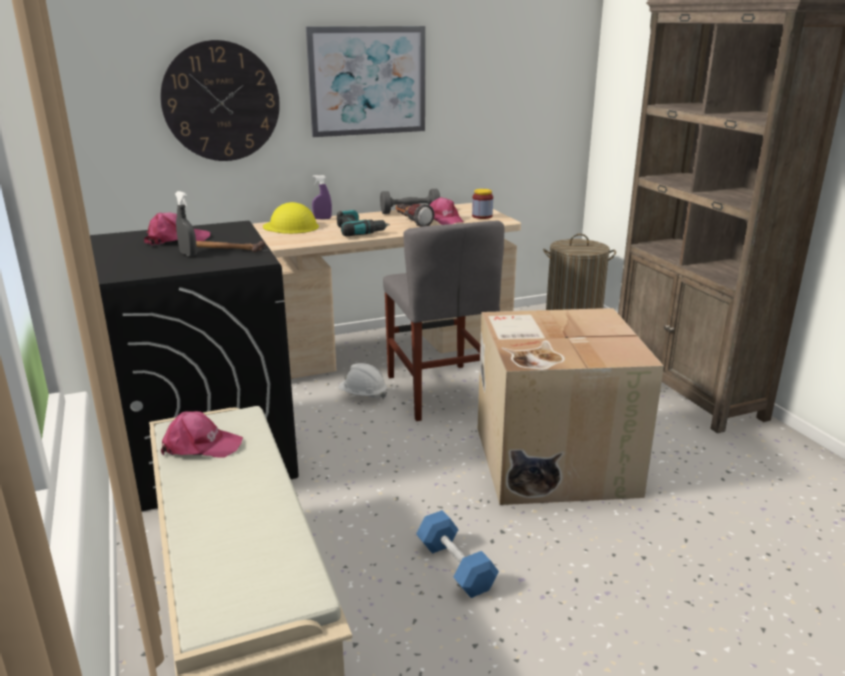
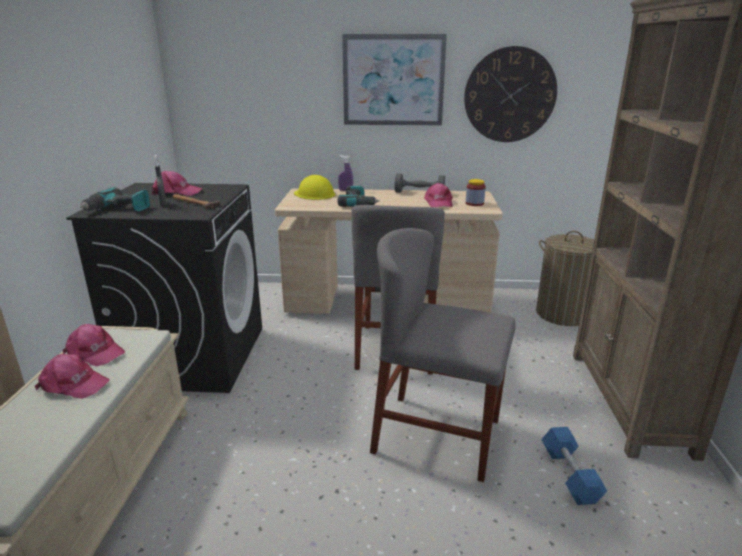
camera: 25 degrees right, 0 degrees up
(141, 267) = (118, 209): none -> power drill
(221, 102) = (274, 92): wall clock -> wall clock (510, 95)
(222, 480) = (73, 384): none -> pink cap
(363, 395) = (334, 337): white hard hat -> none
(411, 223) = (408, 202): flashlight -> none
(455, 566) = (272, 510): blue dumbbell -> blue dumbbell (569, 475)
(551, 459) = (437, 436): cardboard box -> grey chair

